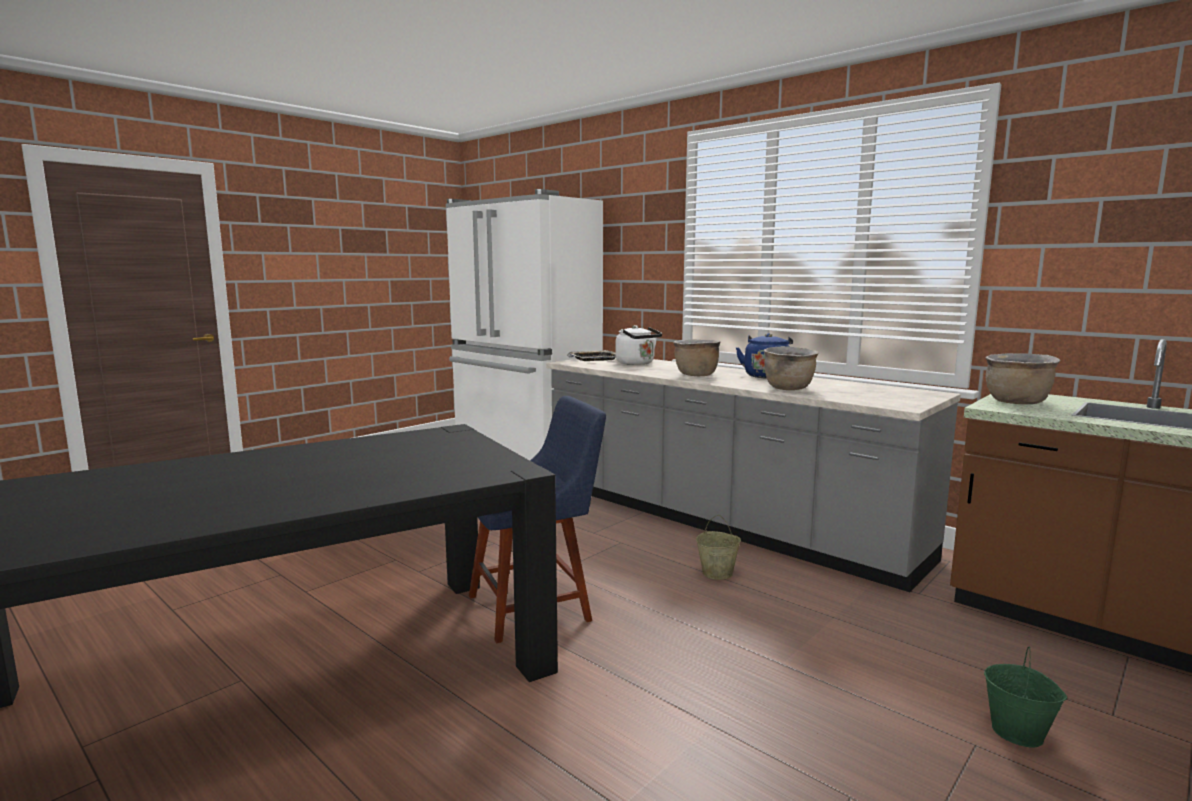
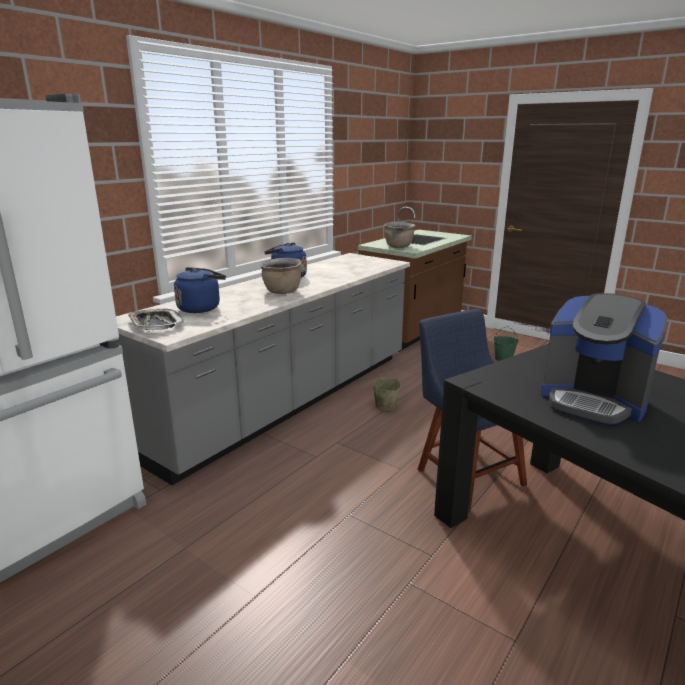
camera: 95 degrees left, 10 degrees up
(367, 458) = (593, 400): none -> coffee machine
(637, 363) = (201, 308): white kettle -> blue kettle
(789, 388) = (343, 275): brown cooking pot -> none

